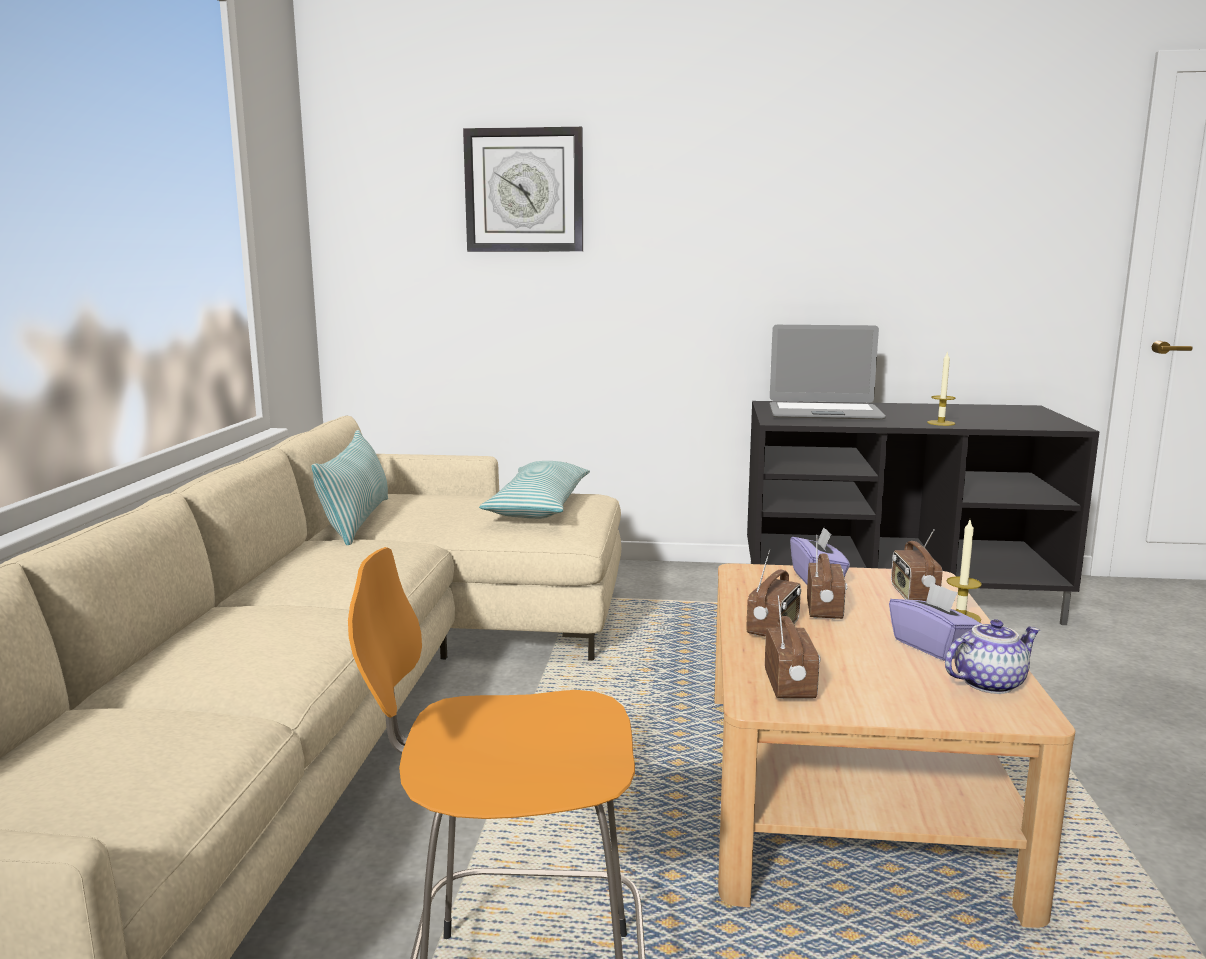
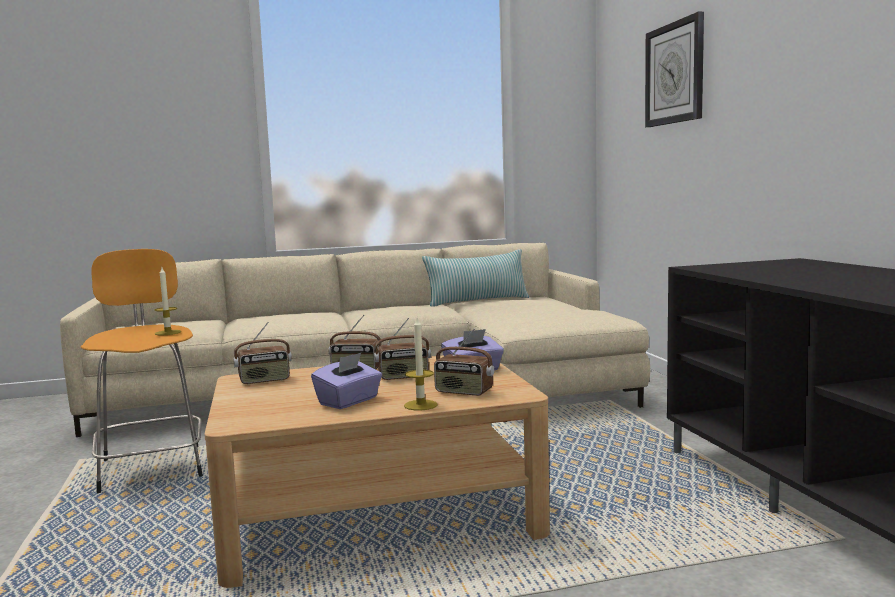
camera: 70 degrees right, 5 degrees down
(539, 506) = (559, 314): pillow -> none
(824, 413) = (777, 268): laptop -> none
(913, 595) = (463, 392): radio -> radio turned 135 degrees counterclockwise
(941, 423) = (818, 285): candle -> candle (168, 332)
(988, 683) = (287, 415): teapot -> none

